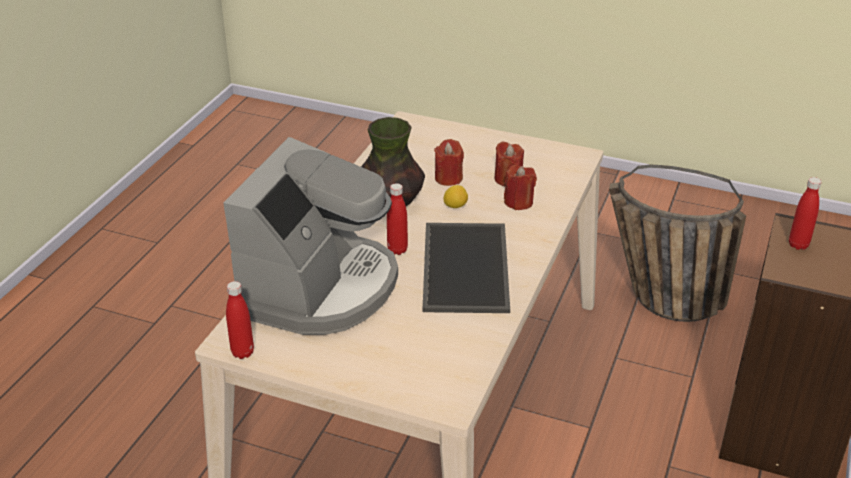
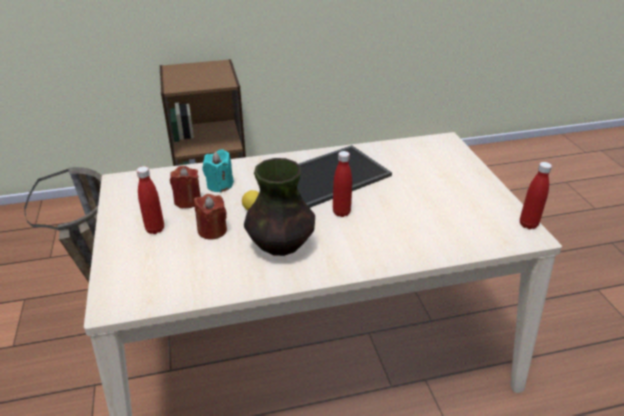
camera: 125 degrees left, 0 degrees up
(319, 288) = (427, 226): coffee machine -> none
(518, 202) = (220, 185): red candle -> turquoise candle
(798, 245) = (193, 83): red bottle -> red bottle (155, 229)

